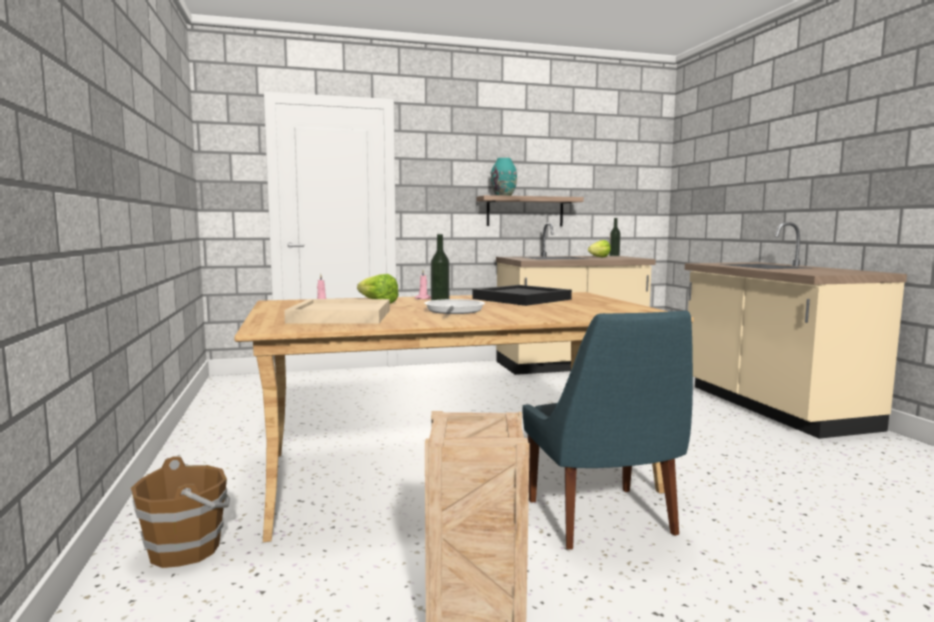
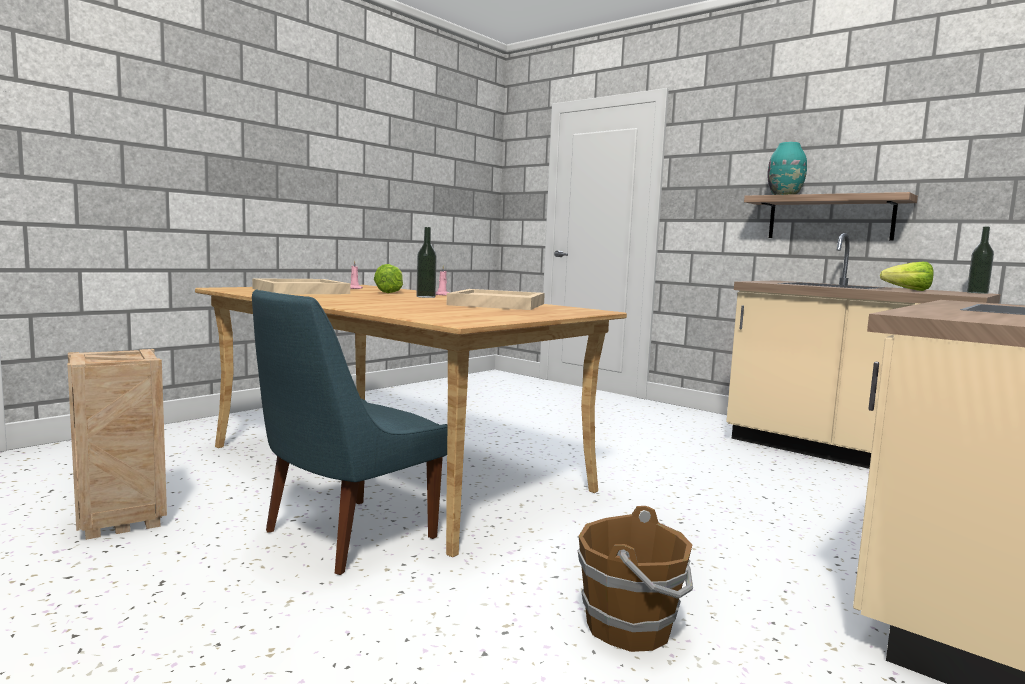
camera: 55 degrees right, 0 degrees up
(187, 549) = (195, 435): brown bucket -> brown bucket (631, 627)
(453, 311) = (368, 299): frying pan -> none
(521, 299) = (496, 304): black tray -> beige tray

